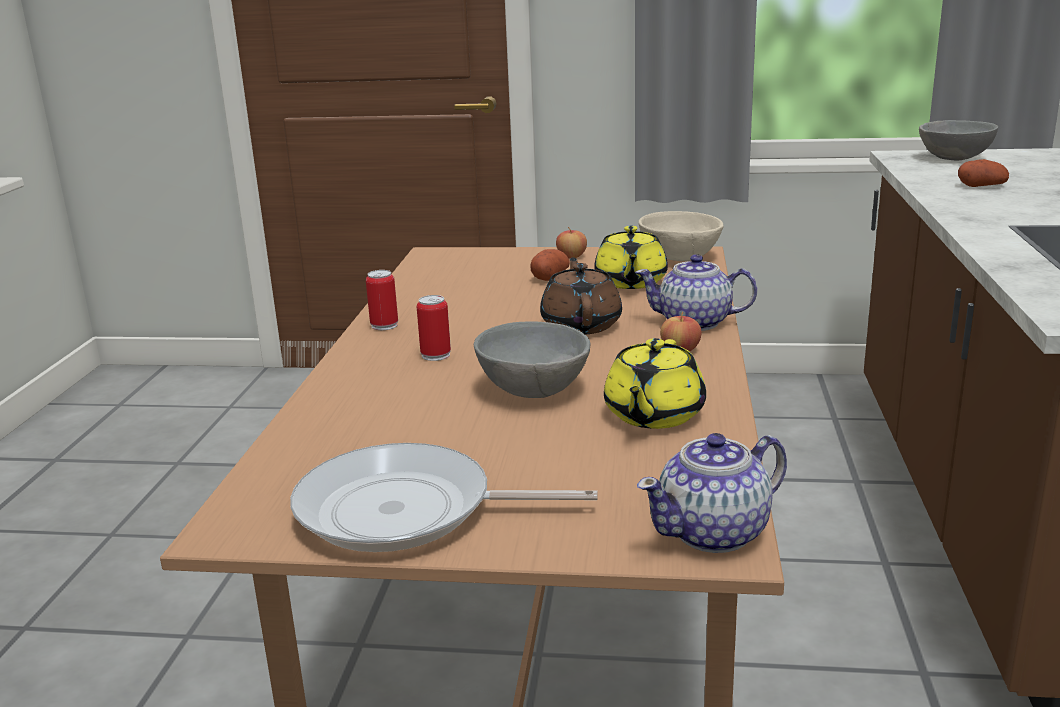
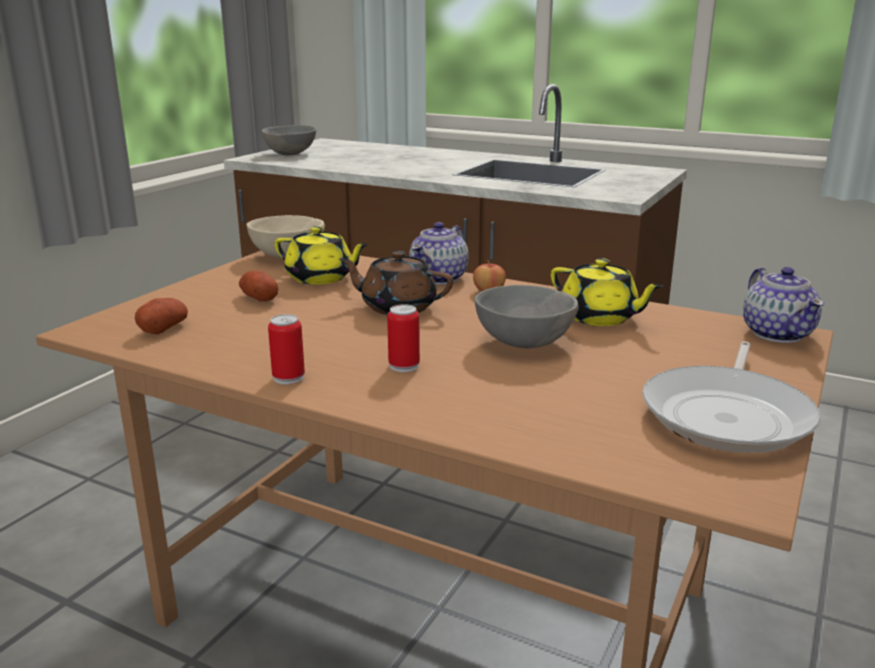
camera: 70 degrees left, 0 degrees up
(571, 256) = (215, 283): apple -> none
(982, 186) = (363, 162): potato -> potato (163, 329)

